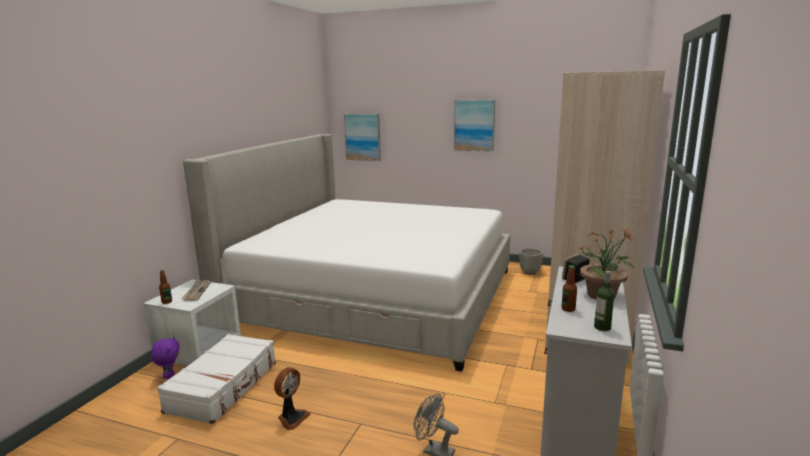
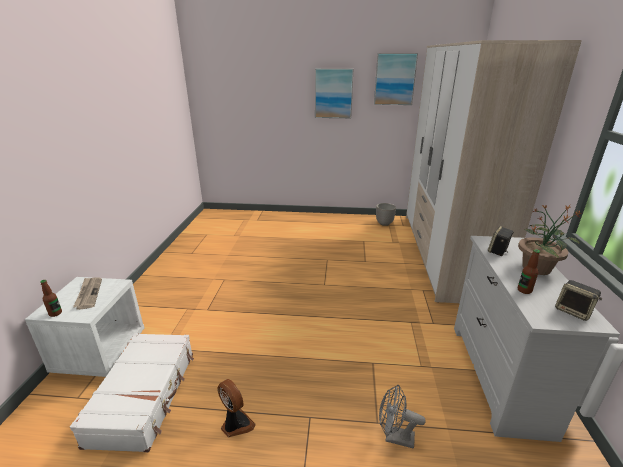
camera: 15 degrees left, 10 degrees up
(169, 377) = (75, 394): purple plush toy -> none
(292, 418) = (236, 424): fan -> fan turned 60 degrees counterclockwise
(363, 137) = (224, 105): picture -> picture (394, 79)
(375, 297) = (263, 262): bed -> none
(602, 327) = (574, 311): bottle -> speaker

